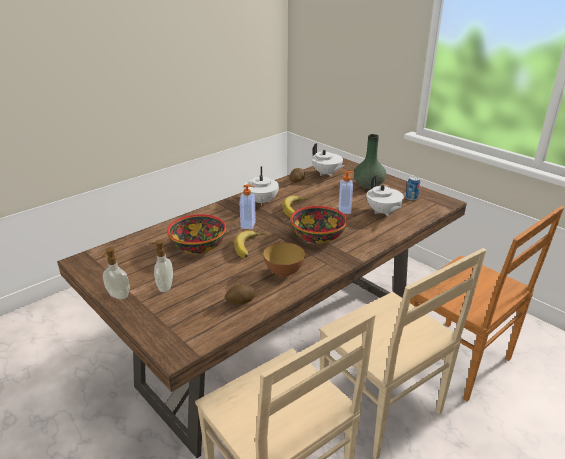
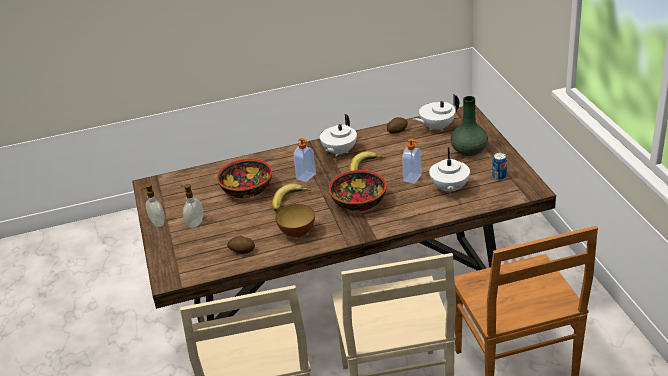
camera: 30 degrees right, 5 degrees up
(326, 174) = (436, 127): white teapot -> white teapot turned 75 degrees clockwise

